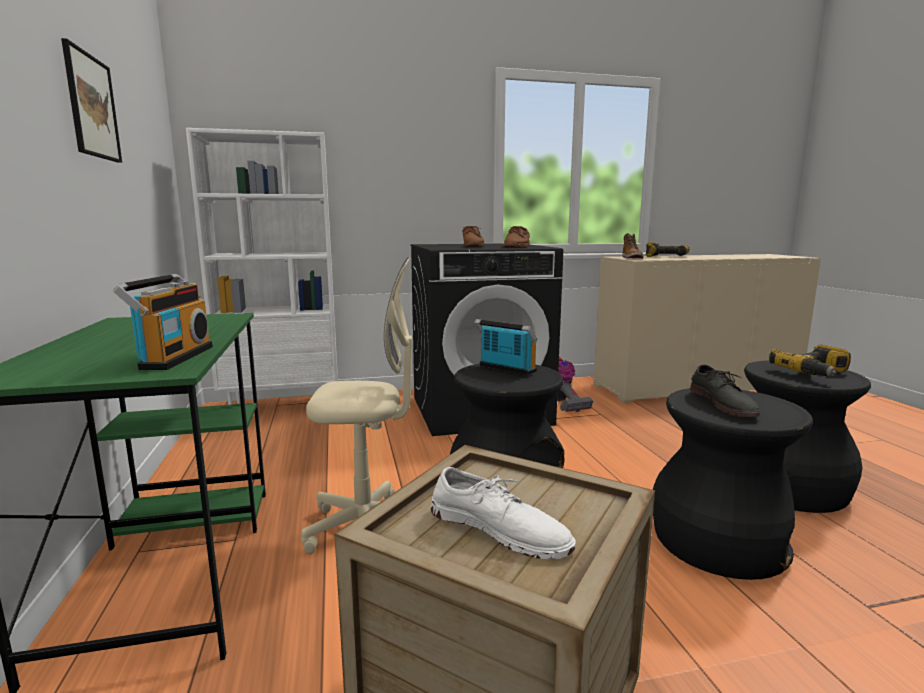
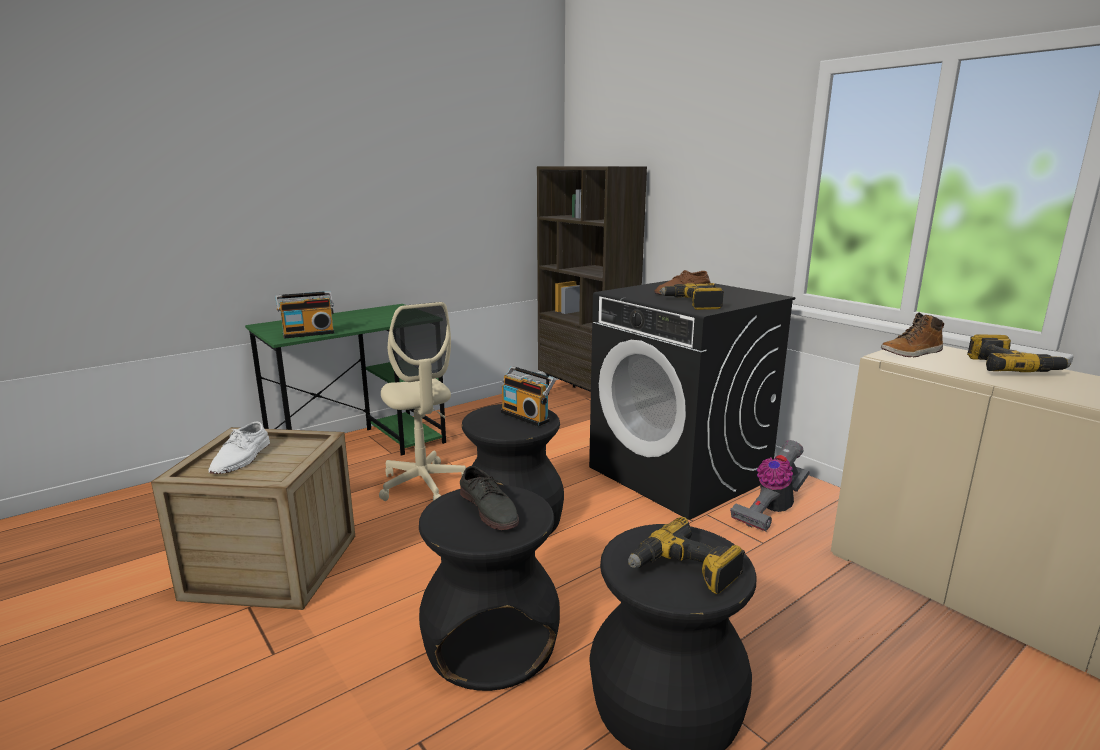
camera: 65 degrees right, 5 degrees up
(92, 106) = (422, 175): picture -> none
(283, 406) = (586, 400): white bookcase -> brown bookcase
(505, 369) = (527, 416): radio -> radio turned 120 degrees clockwise
(517, 246) = (693, 304): brown shoe -> power drill
(723, 403) = (489, 508): grey shoe -> grey shoe turned 90 degrees counterclockwise

